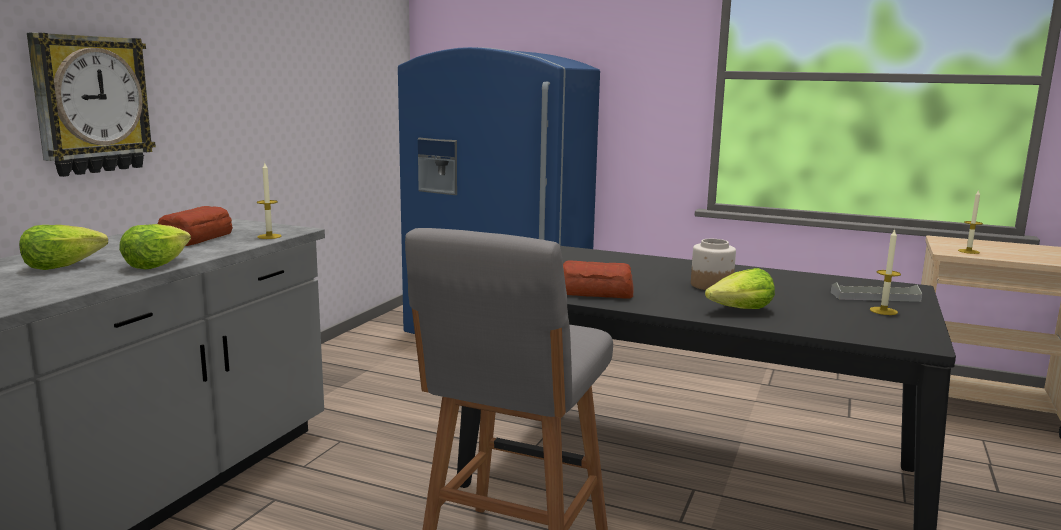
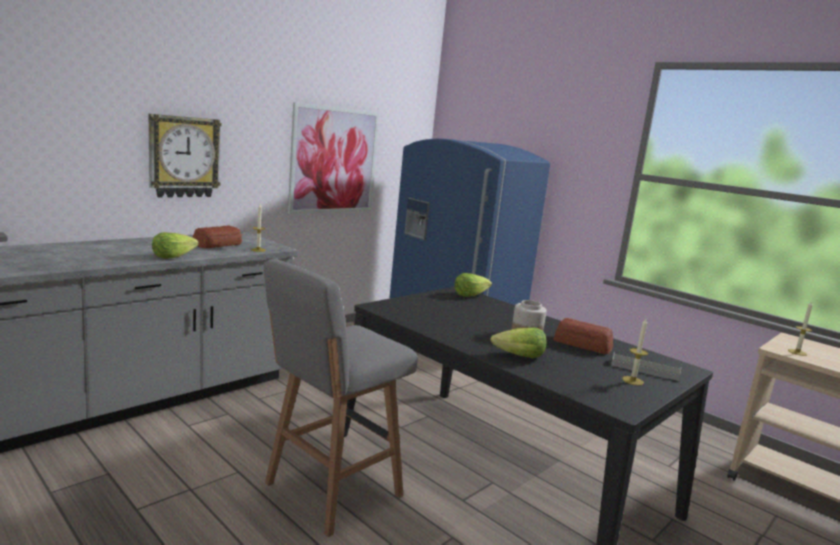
camera: 20 degrees right, 0 degrees up
(63, 266) = (128, 249): lettuce -> lettuce (470, 295)
(300, 95) = (334, 161): none -> picture
(596, 292) = (435, 323): bread -> bread (583, 345)

